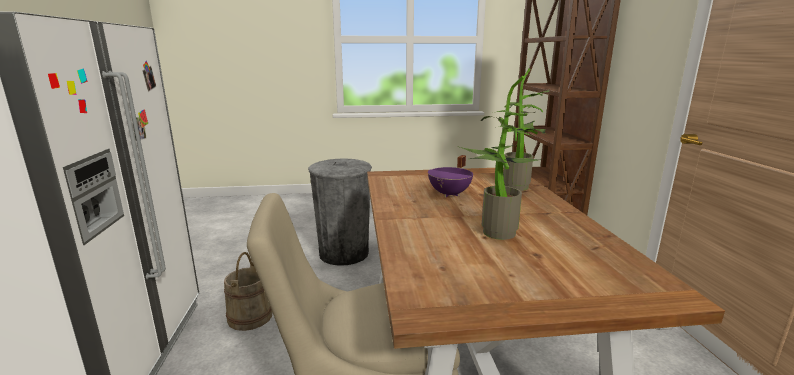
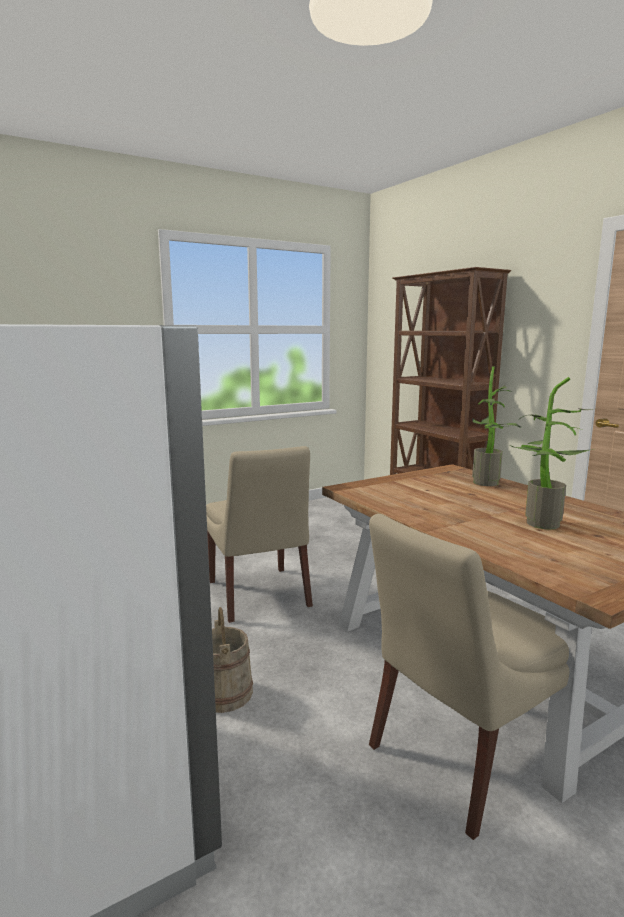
camera: 25 degrees left, 5 degrees down
(343, 253) = (259, 595): grey trash can -> beige chair
(450, 194) = (445, 497): purple cooking pot -> none

